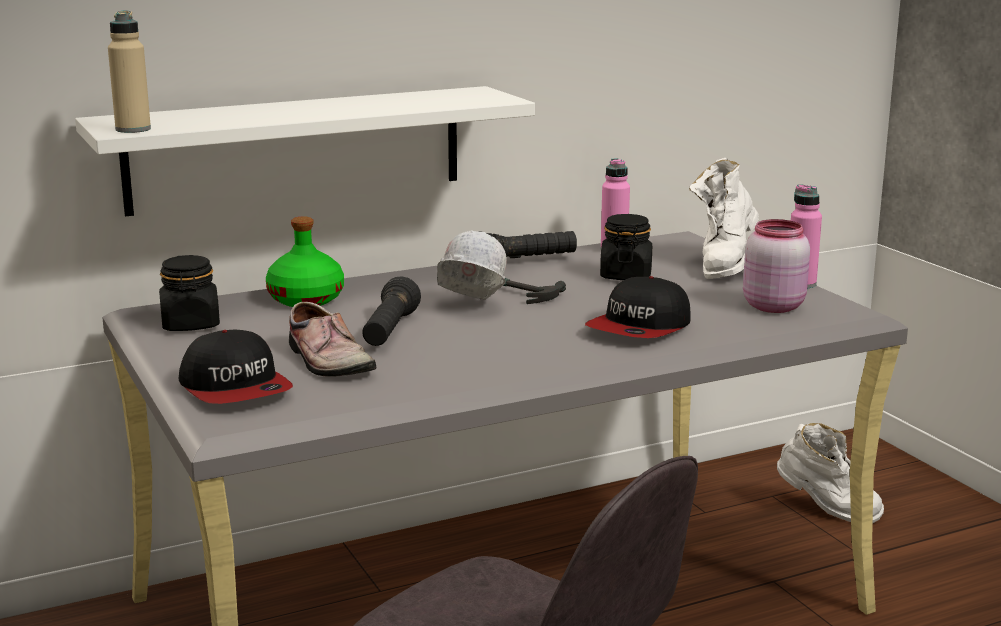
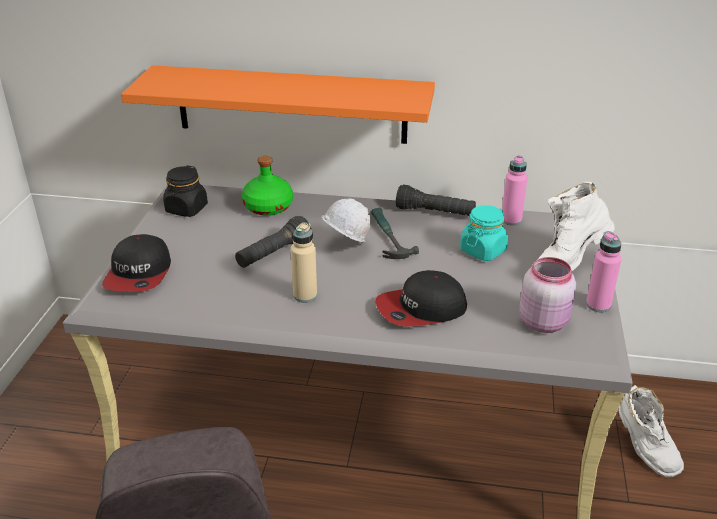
camera: 35 degrees right, 15 degrees up
(133, 129) = (152, 87): beige bottle -> beige bottle (305, 295)
(296, 149) = (291, 104): white shelf -> orange shelf
(326, 362) = (208, 268): shoe -> none
(625, 275) = (483, 250): black jar -> turquoise jar

